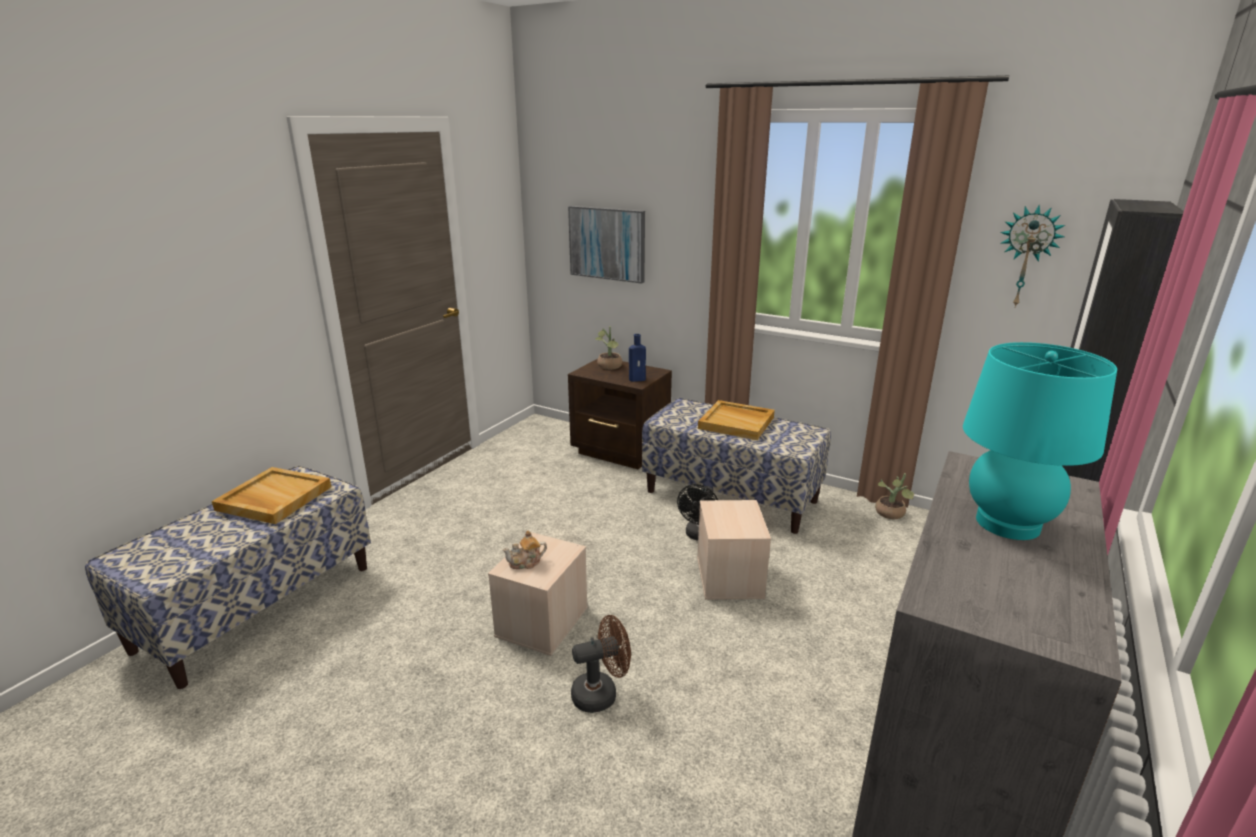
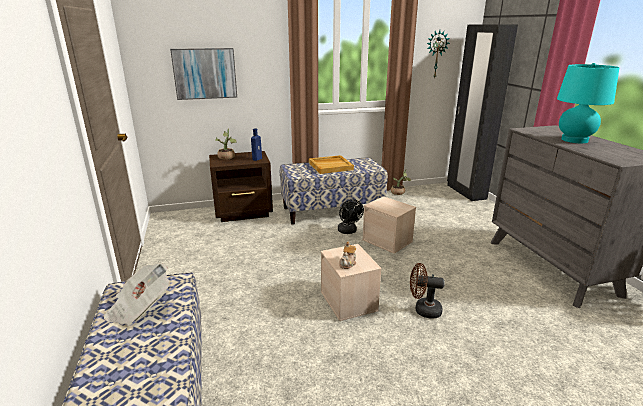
camera: 45 degrees left, 0 degrees up
(273, 498) = (140, 308): beige tray -> newspaper
(601, 693) = (423, 310): brown fan -> brown fan turned 105 degrees counterclockwise

